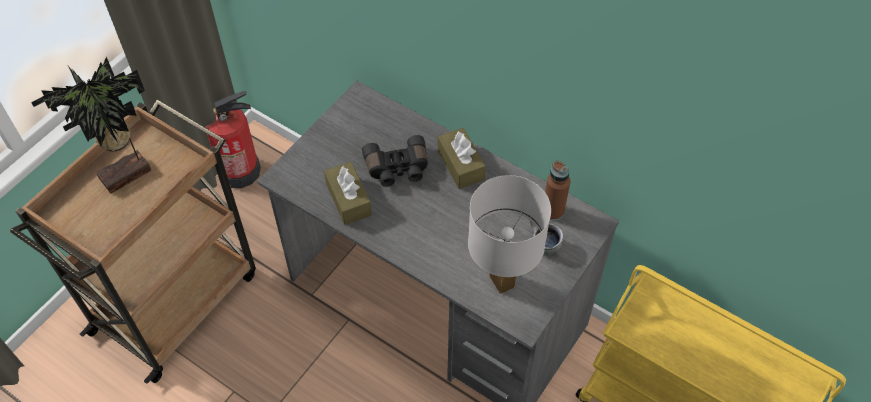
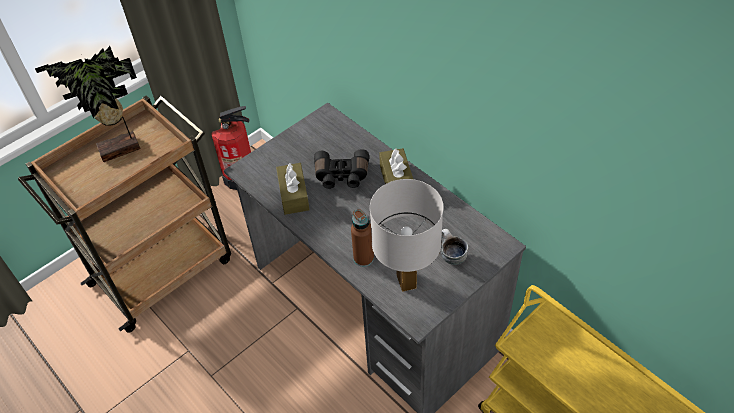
camera: 15 degrees right, 5 degrees down
(553, 211) = (467, 229): brown bottle -> brown bottle (363, 258)

